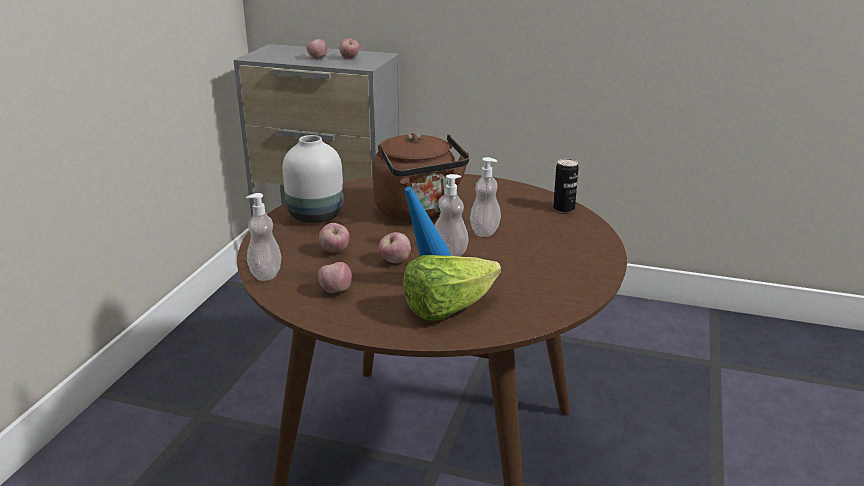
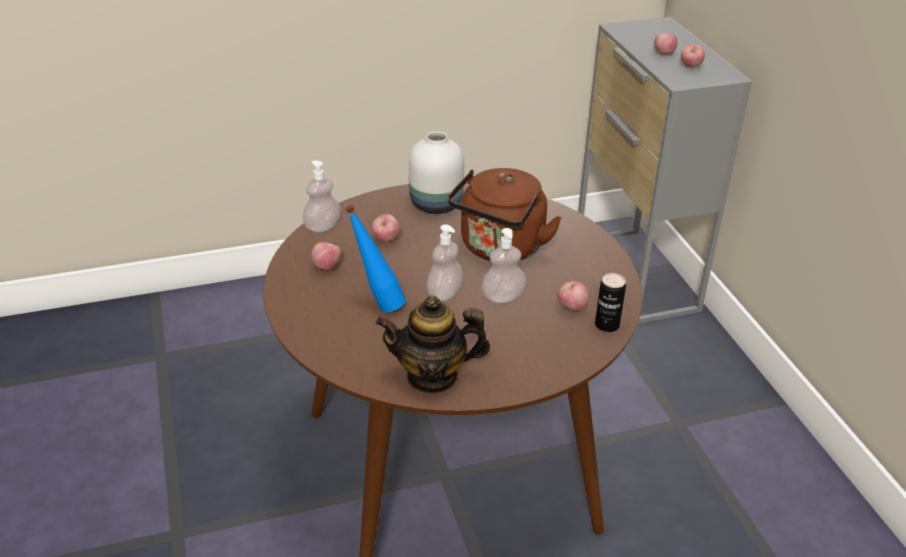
camera: 55 degrees right, 10 degrees up
(395, 261) = (398, 273): apple -> apple (571, 307)
(447, 309) = (348, 328): lettuce -> none
(559, 291) = (432, 377): none -> teapot

